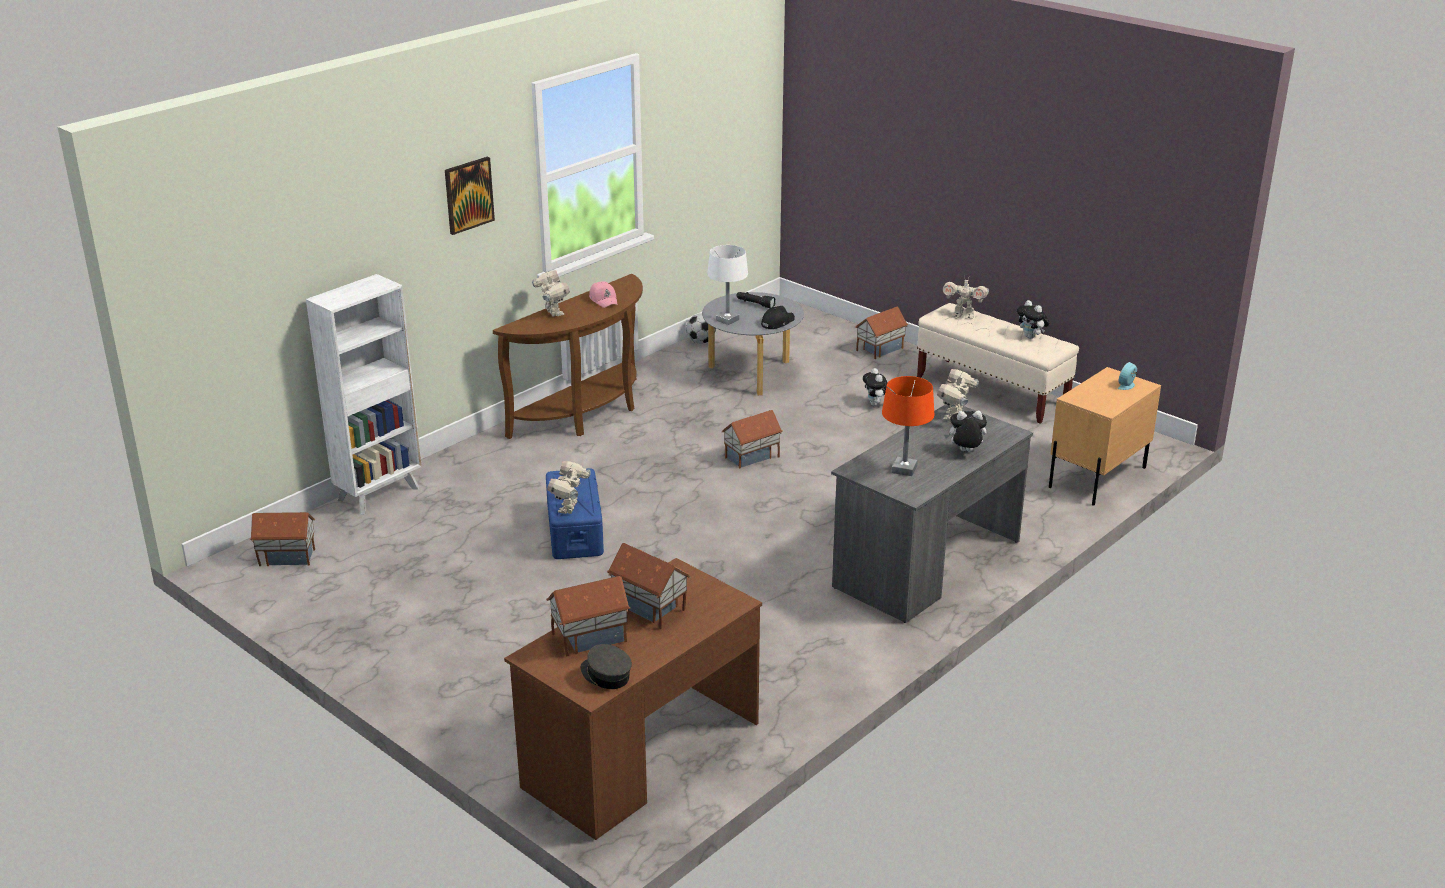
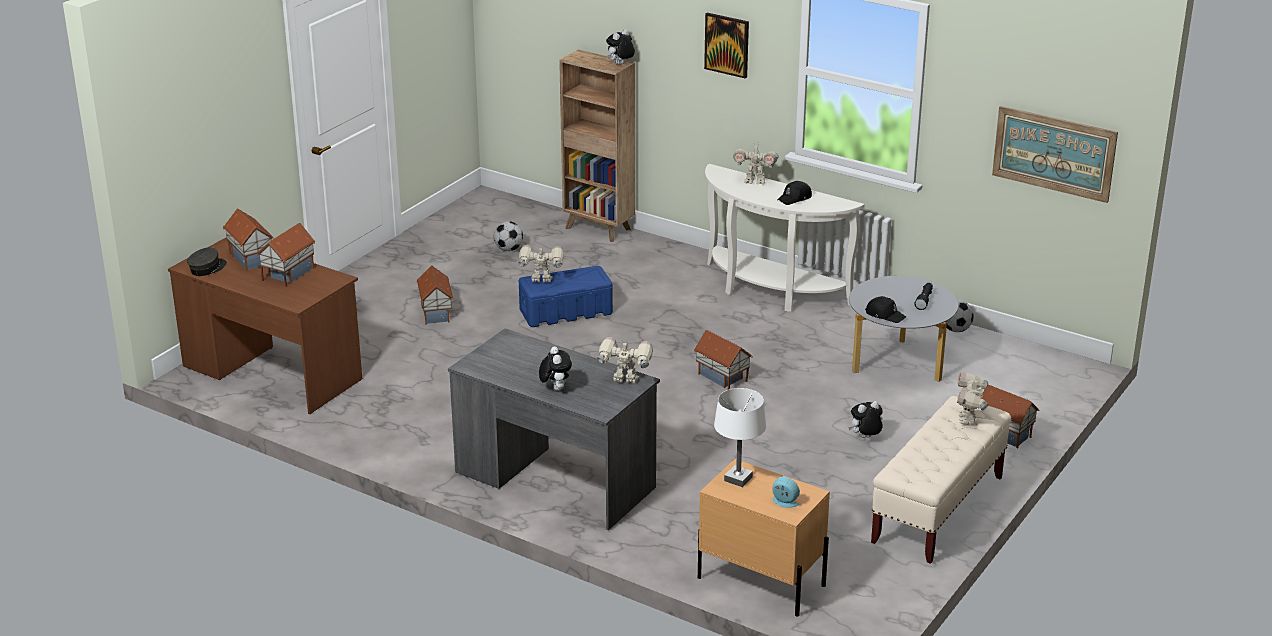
camera: 80 degrees right, 0 degrees up
(287, 556) = (500, 213): toy house -> toy house (437, 313)
(380, 493) = (599, 229): white bookcase -> brown bookcase
(394, 557) = (508, 249): none -> football
(552, 313) = (754, 181): toy robot -> toy robot turned 45 degrees clockwise
(587, 414) = (769, 292): brown console table -> white console table
(604, 300) = (794, 198): pink cap -> black cap
(727, 320) = (876, 289): white table lamp -> white table lamp (738, 479)
(734, 139) = (1054, 153): none -> picture
(904, 469) = (514, 360): orange table lamp -> none
(1031, 337) = (935, 464): plush toy -> plush toy (620, 64)

